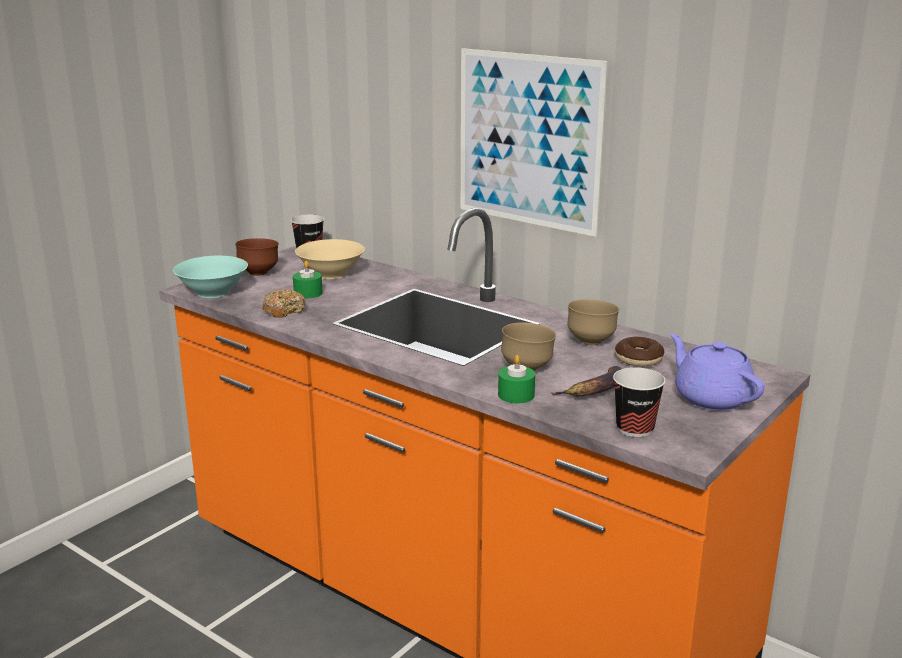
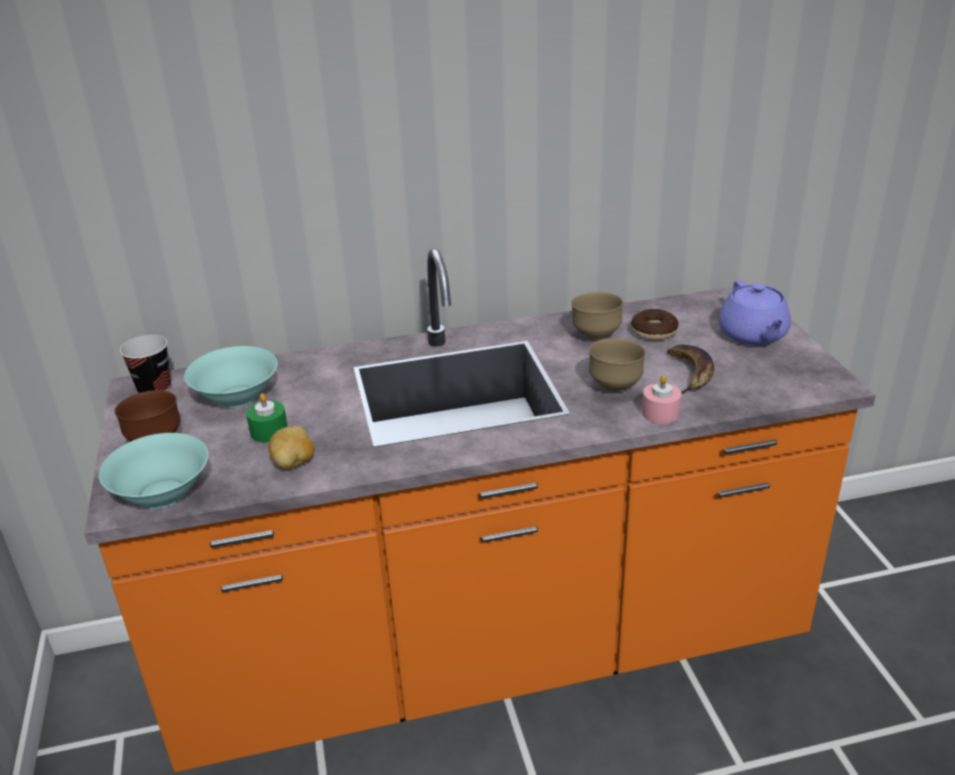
camera: 50 degrees left, 10 degrees up
(284, 310) = (294, 463): donut -> potato
(331, 273) = (236, 397): beige bowl -> turquoise bowl
(516, 395) = (660, 413): green candle -> pink candle
(529, 140) = (444, 156): picture -> none
(635, 429) = (775, 388): cup -> none
(711, 398) = (753, 335): purple teapot -> purple teapot turned 105 degrees counterclockwise

